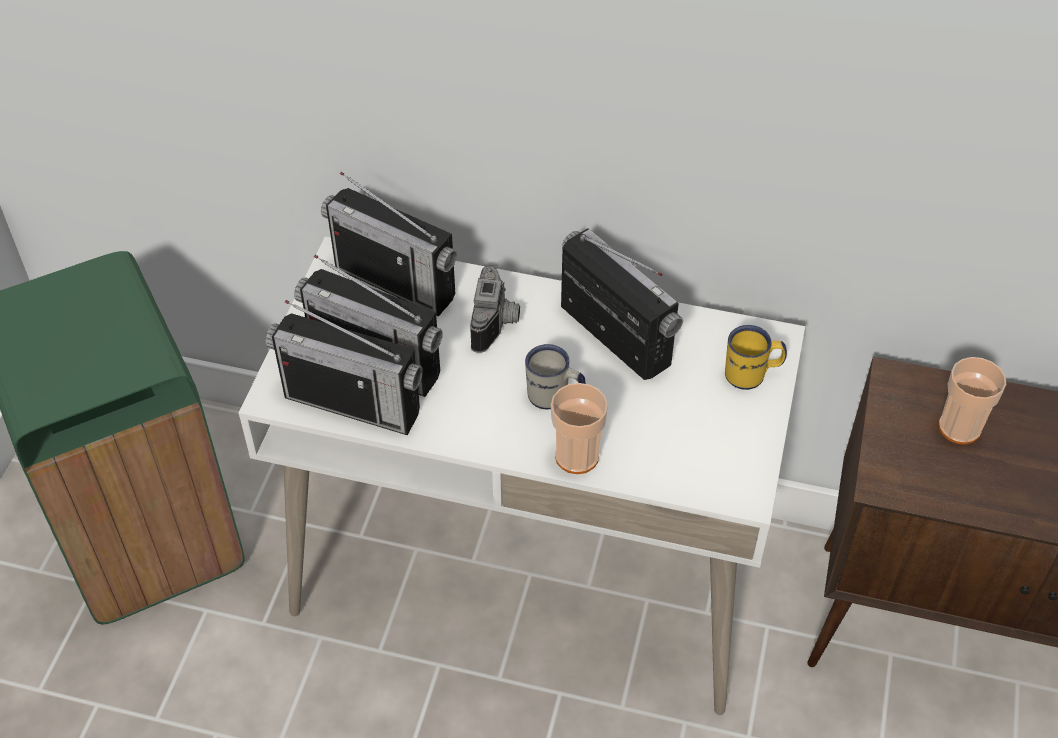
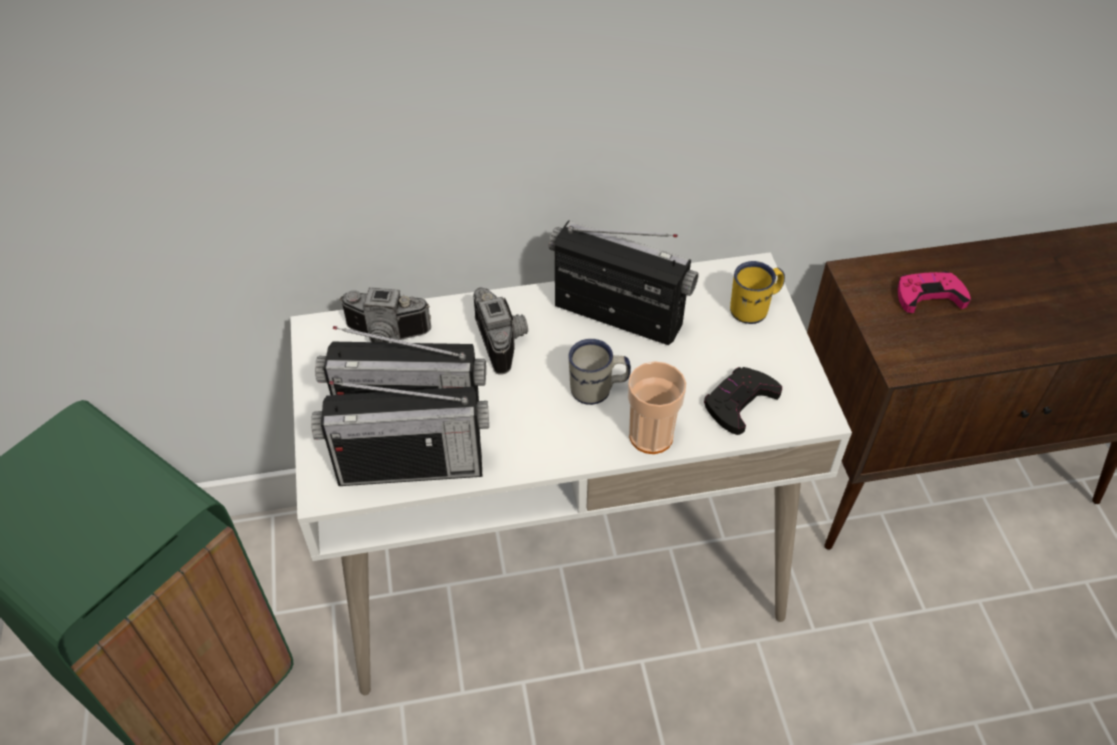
camera: 25 degrees left, 0 degrees up
(395, 282) = (386, 336): radio -> camera
(679, 457) = (739, 402): none -> black game controller
(959, 427) = (929, 296): cup -> pink game controller

